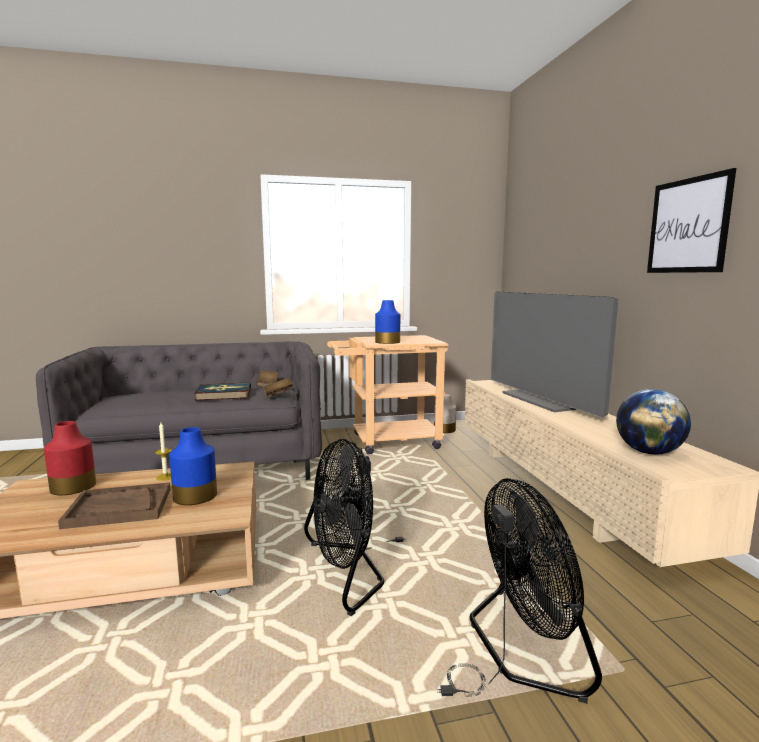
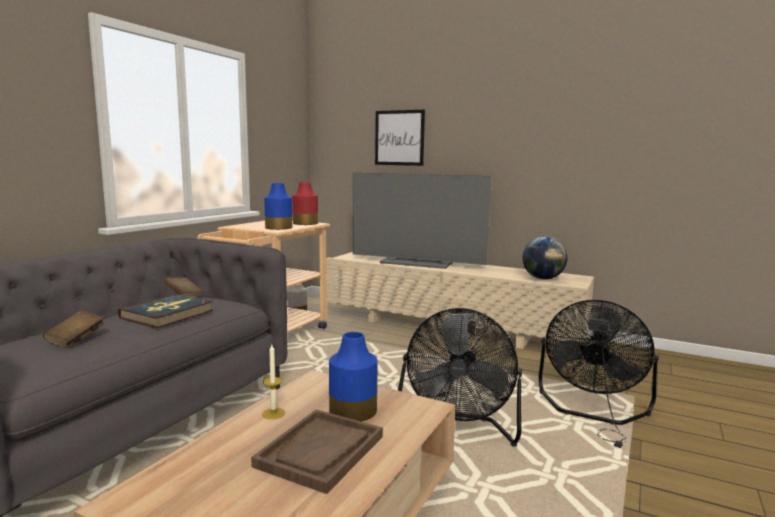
camera: 50 degrees left, 0 degrees up
(72, 486) = (195, 470): red vase -> red vase (305, 223)
(278, 394) = (232, 300): brown book -> brown book (75, 340)
(688, 226) = (527, 128): picture -> picture (399, 138)

